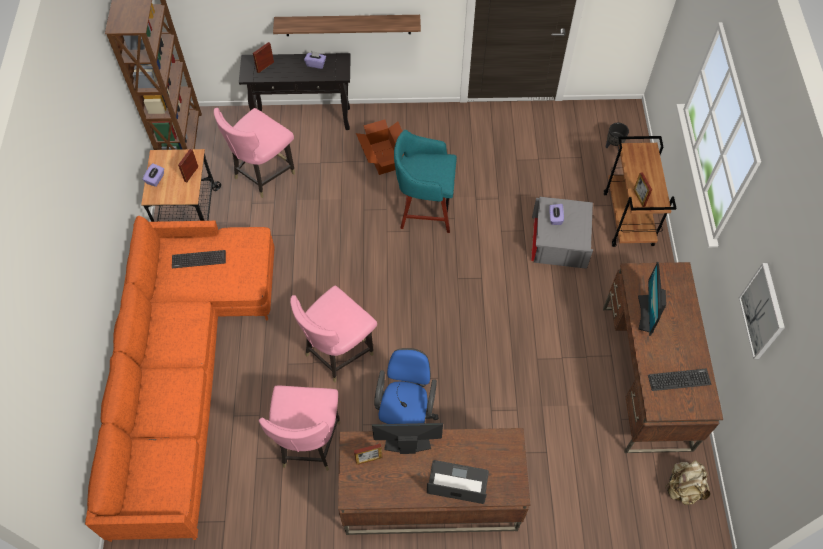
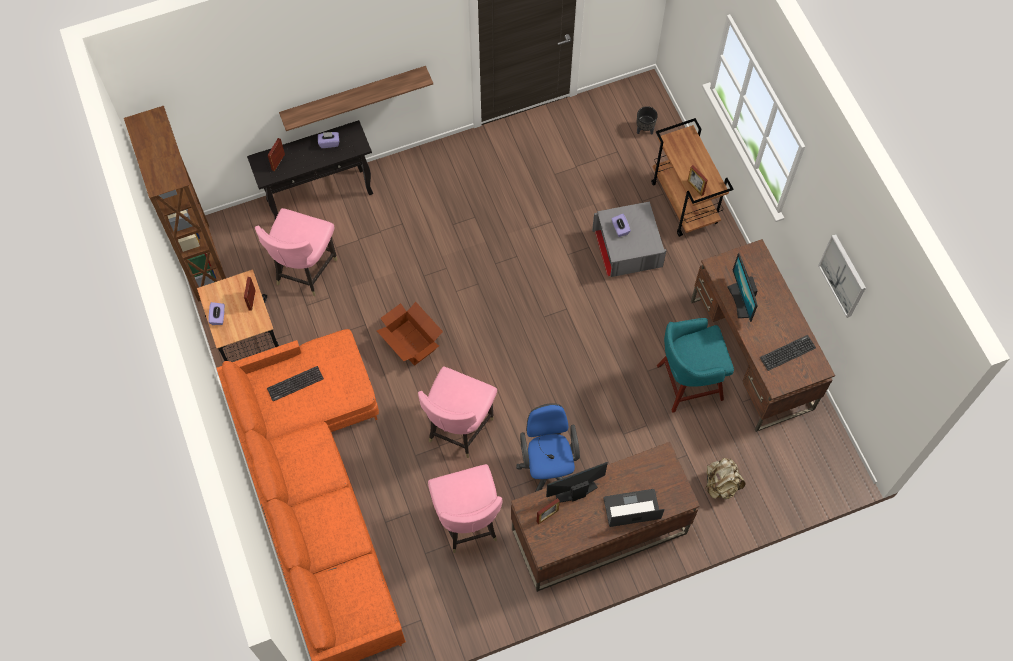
camera: 20 degrees left, 5 degrees up
(384, 156) = (421, 212): cardboard box -> cardboard box (411, 342)
(424, 210) = (484, 256): turquoise stool -> turquoise stool (687, 383)
(683, 488) = (816, 445): beige backpack -> beige backpack (721, 484)

